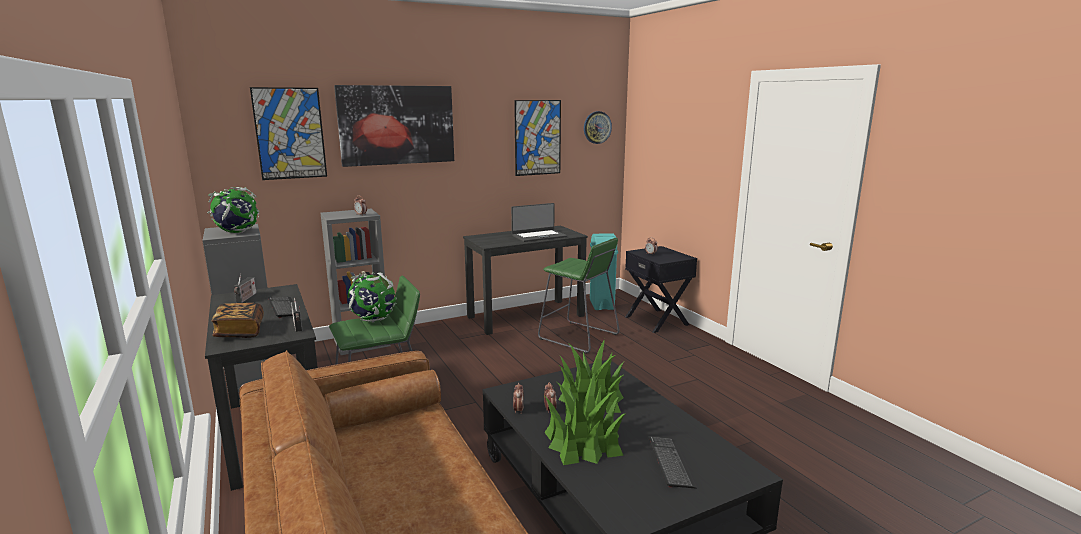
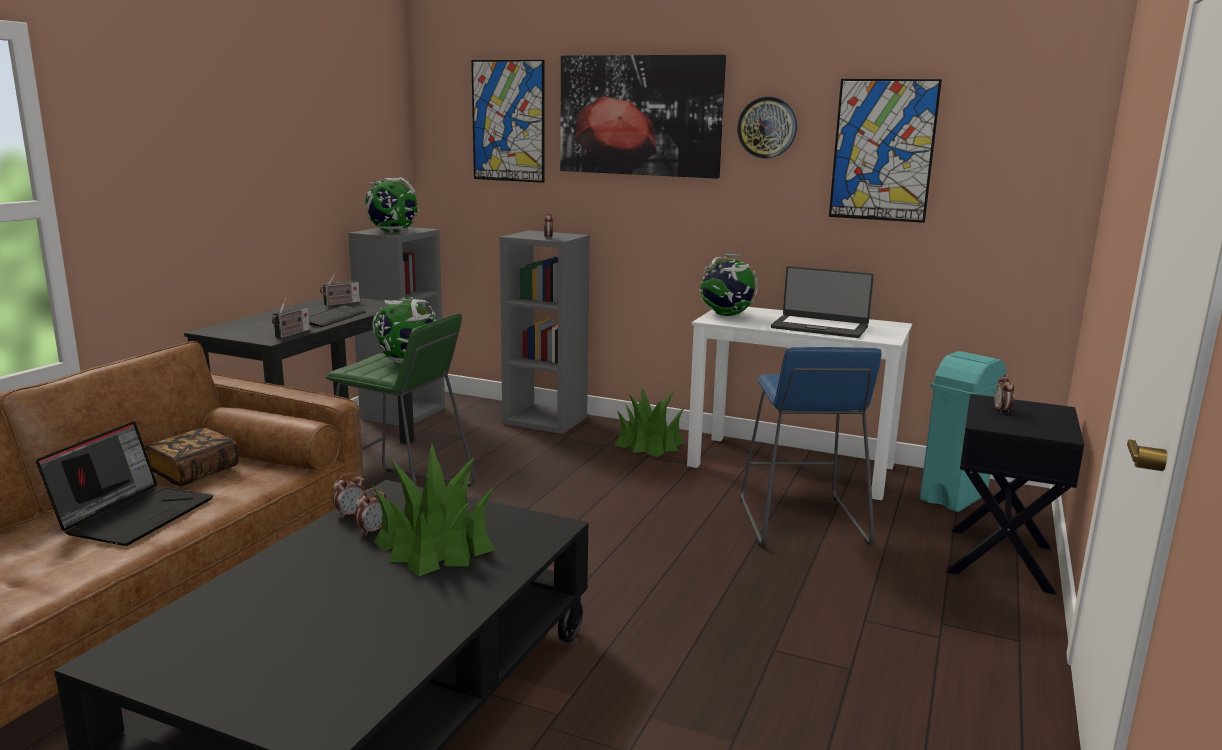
camera: 50 degrees right, 0 degrees up
(240, 331) = (252, 325): book -> book (194, 472)
(419, 479) = (135, 514): none -> laptop
(487, 241) = (726, 315): none -> globe
(526, 316) = (791, 466): black desk -> white desk
(578, 337) = (801, 521): green stool -> blue stool
(584, 442) = (302, 576): potted plant -> potted plant (649, 444)
(597, 127) = (1028, 138): wall clock -> wall clock (767, 127)
(670, 463) = (298, 652): keyboard -> none

